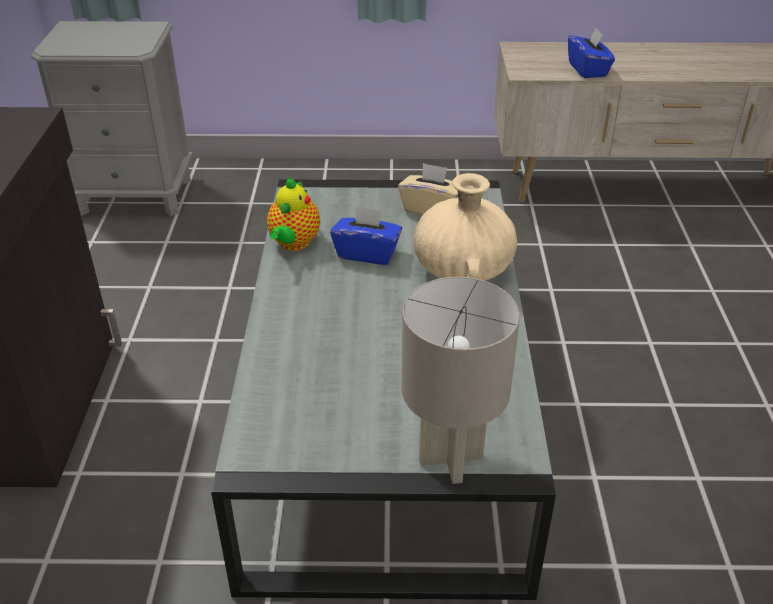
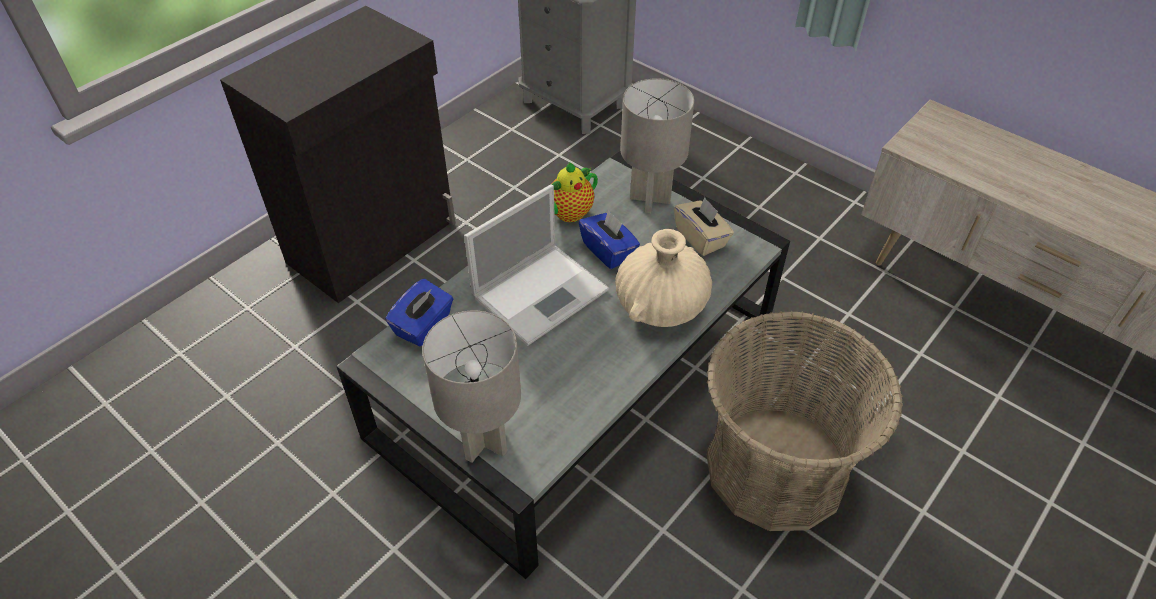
camera: 40 degrees right, 10 degrees up
(348, 312) = (542, 292): none -> laptop
(353, 200) = (651, 199): none -> grey table lamp
(588, 70) = (978, 171): blue tissue box -> blue tissue box (424, 326)
(617, 376) = (775, 468): none -> basket

